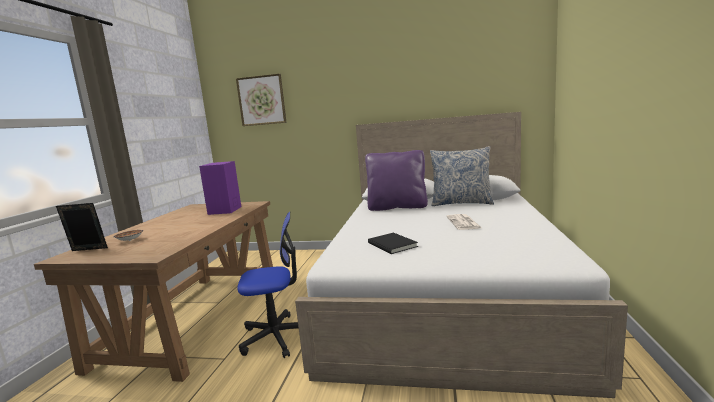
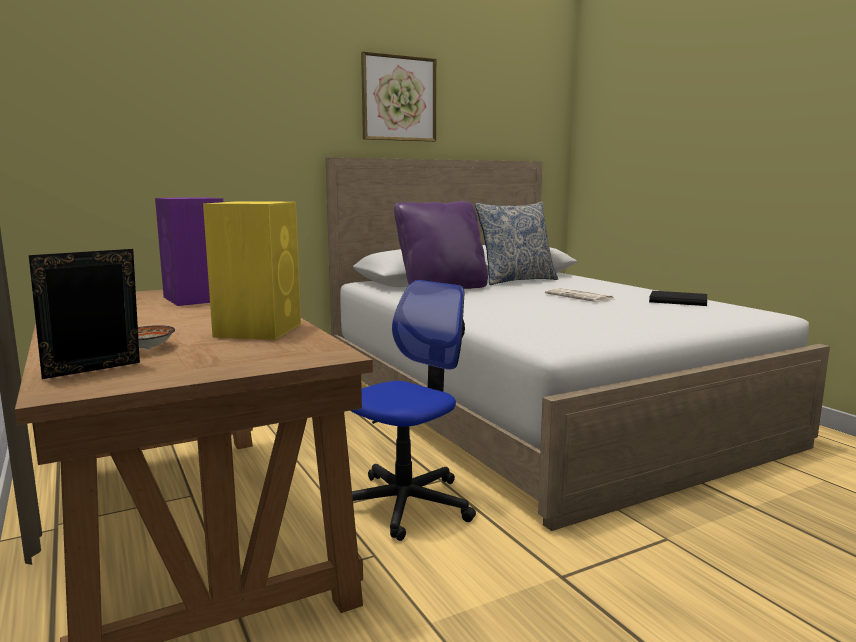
camera: 40 degrees left, 0 degrees up
(184, 235) = (259, 329): none -> yellow speaker
(261, 100) = (135, 87): picture -> picture (399, 98)
(393, 244) = (565, 321): black book -> black book (677, 300)

